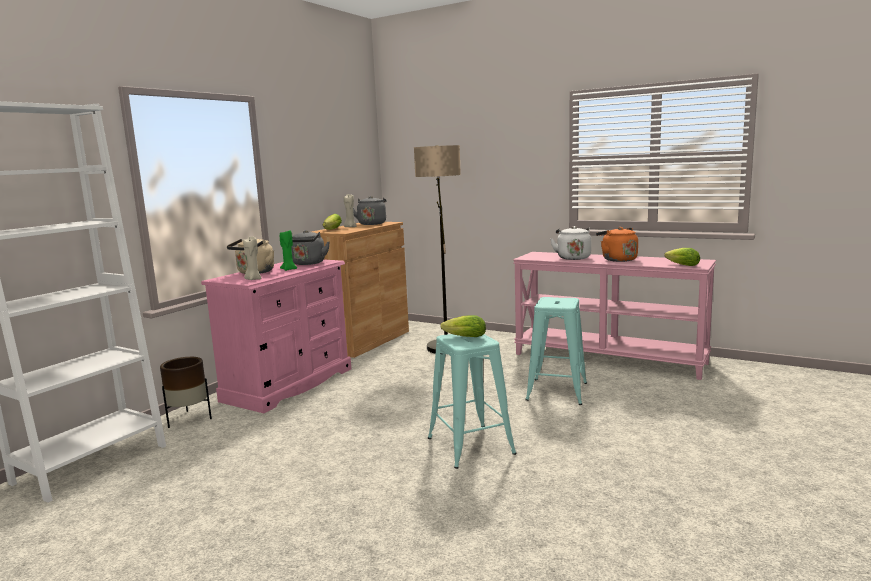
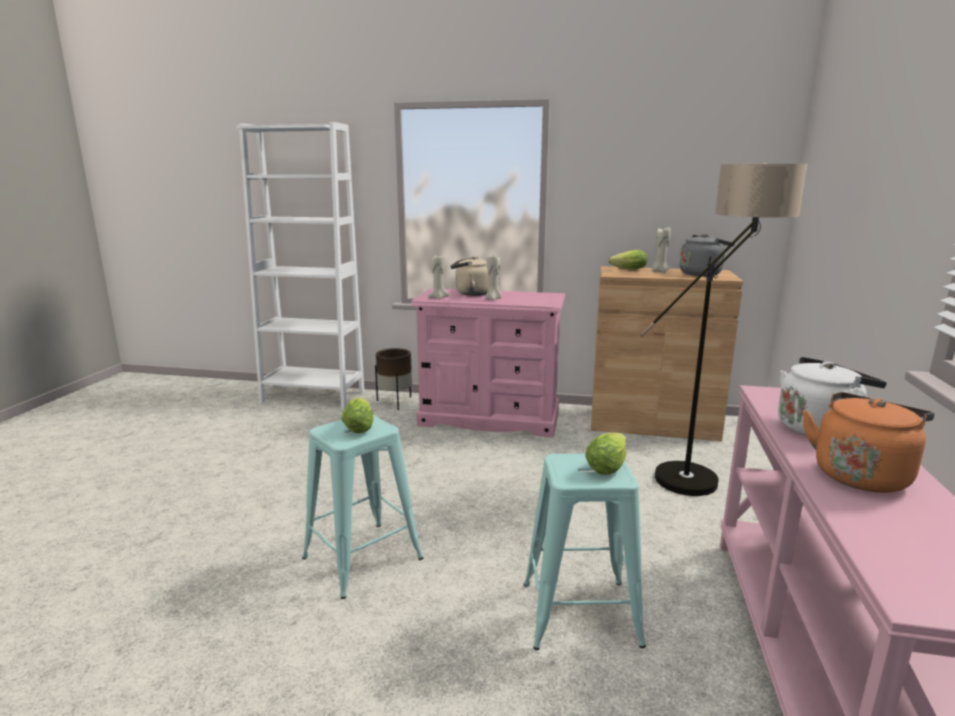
camera: 70 degrees right, 5 degrees up
(289, 269) = (493, 299): green candle -> beige candle
(307, 263) = (530, 299): grey kettle -> none
(681, 265) = (897, 568): lettuce -> lettuce (609, 465)

